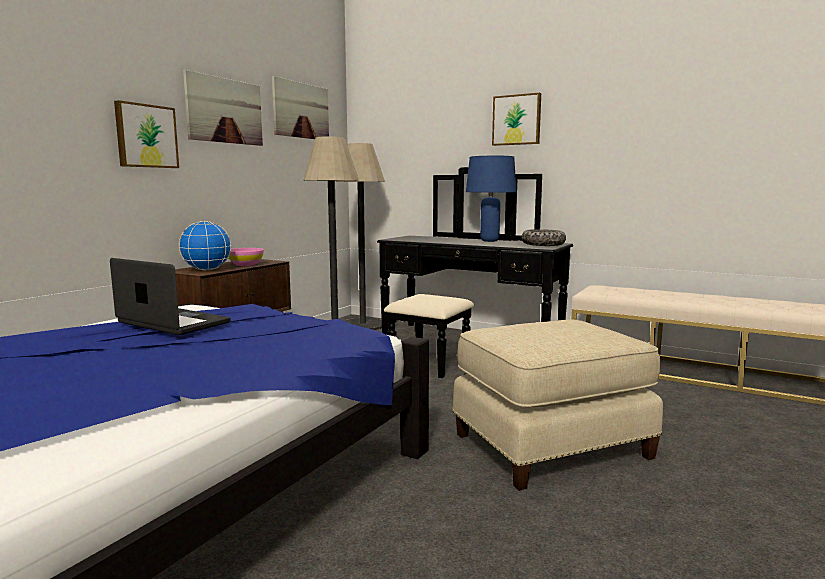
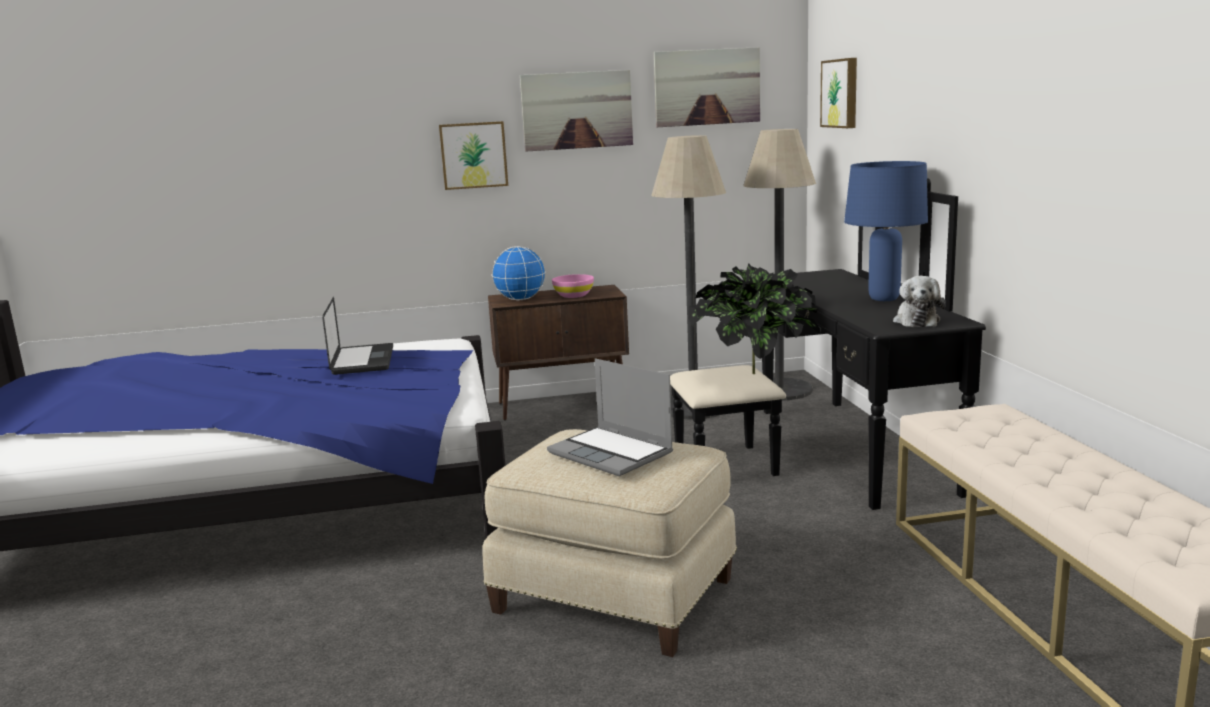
camera: 50 degrees right, 5 degrees up
(443, 295) = (757, 373): none -> potted plant
(517, 120) = (947, 98): picture -> picture (841, 93)
(543, 244) = (916, 321): bowl -> plush toy
(557, 329) = (612, 453): none -> laptop

